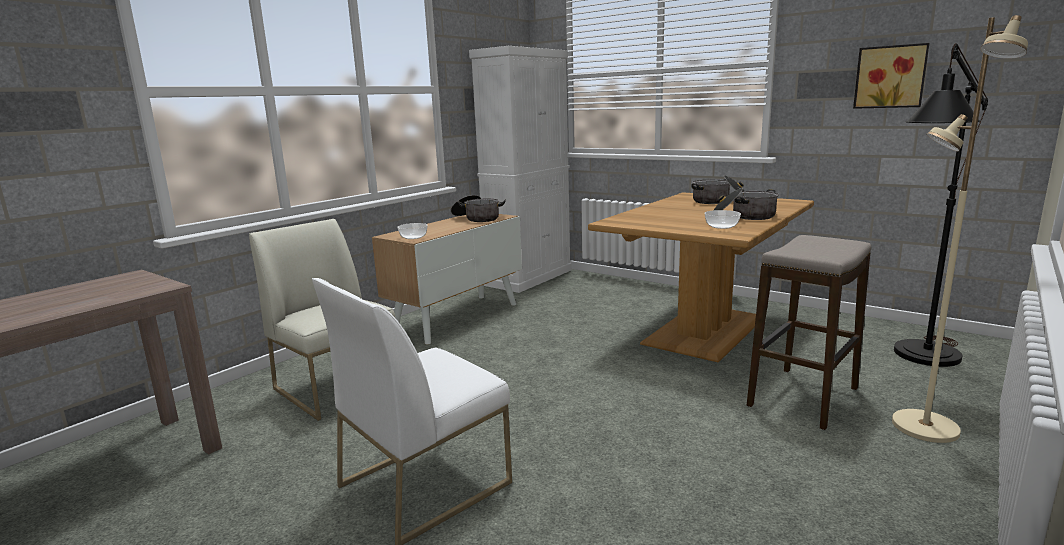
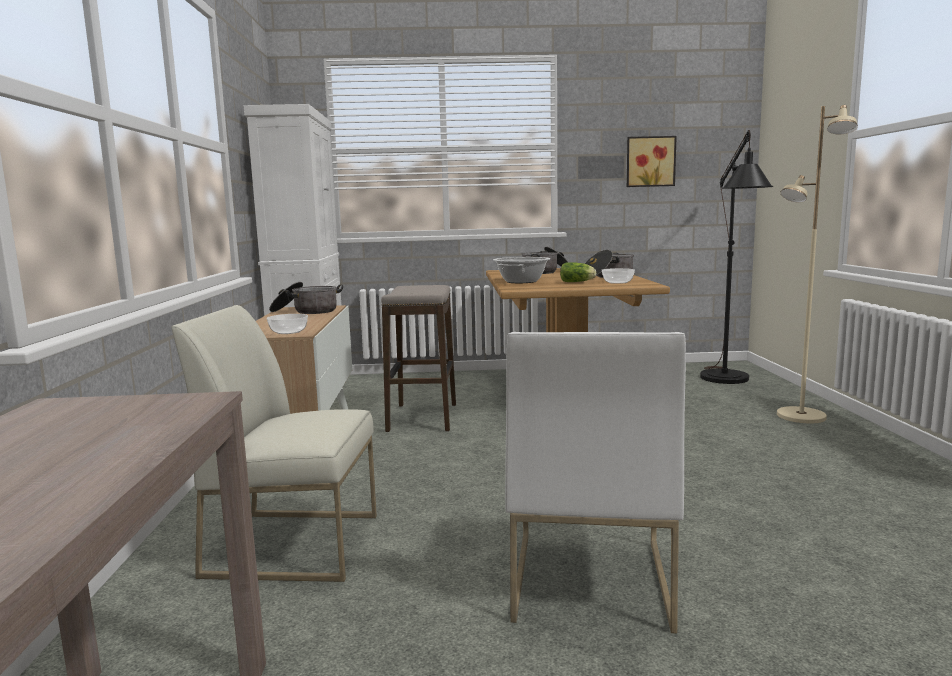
camera: 40 degrees left, 5 degrees down
(648, 212) = (521, 281): none -> cooking pot
(690, 220) = (578, 282): none -> lettuce
(802, 397) = (713, 420): stool -> stool (422, 418)

